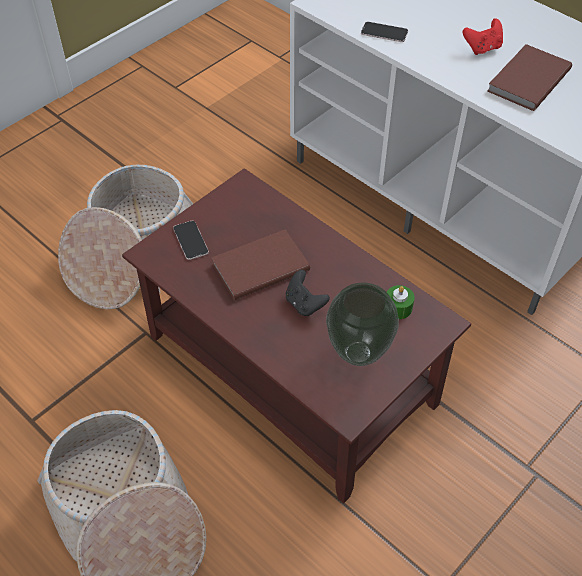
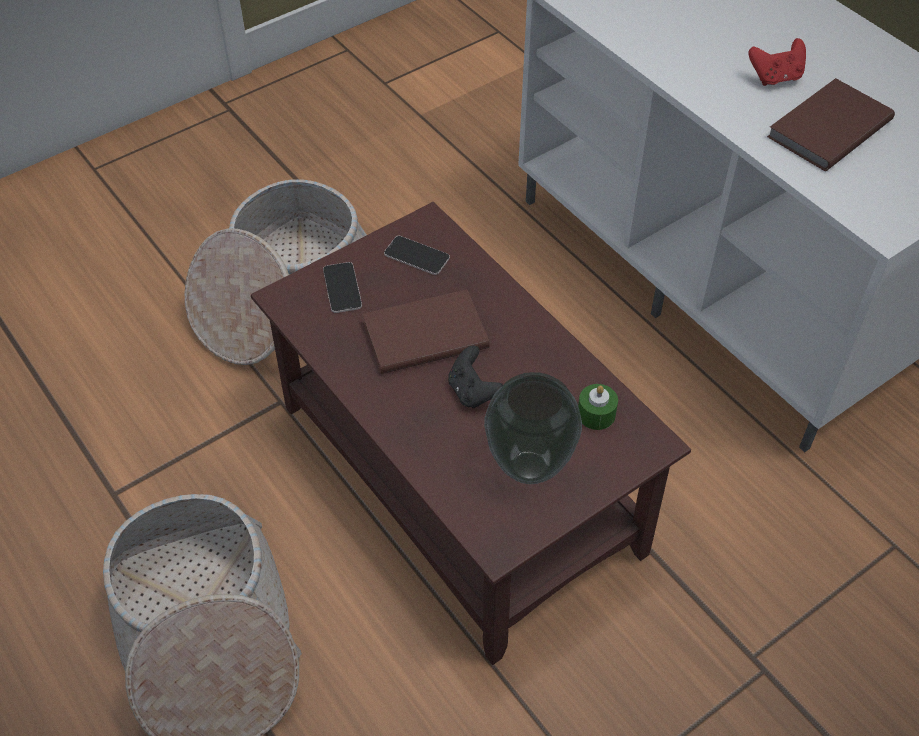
camera: 10 degrees right, 0 degrees up
(384, 33) = (645, 41): phone -> phone (416, 256)

